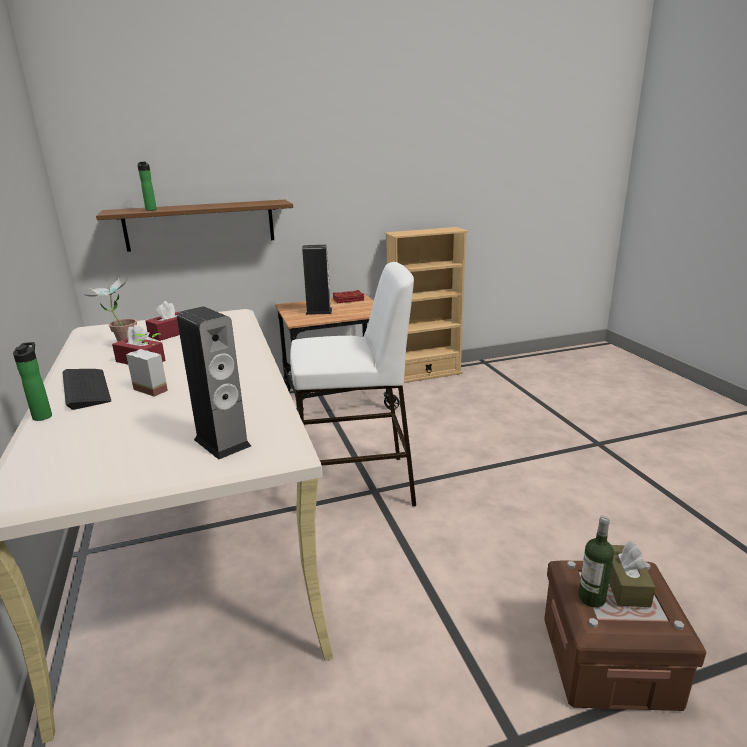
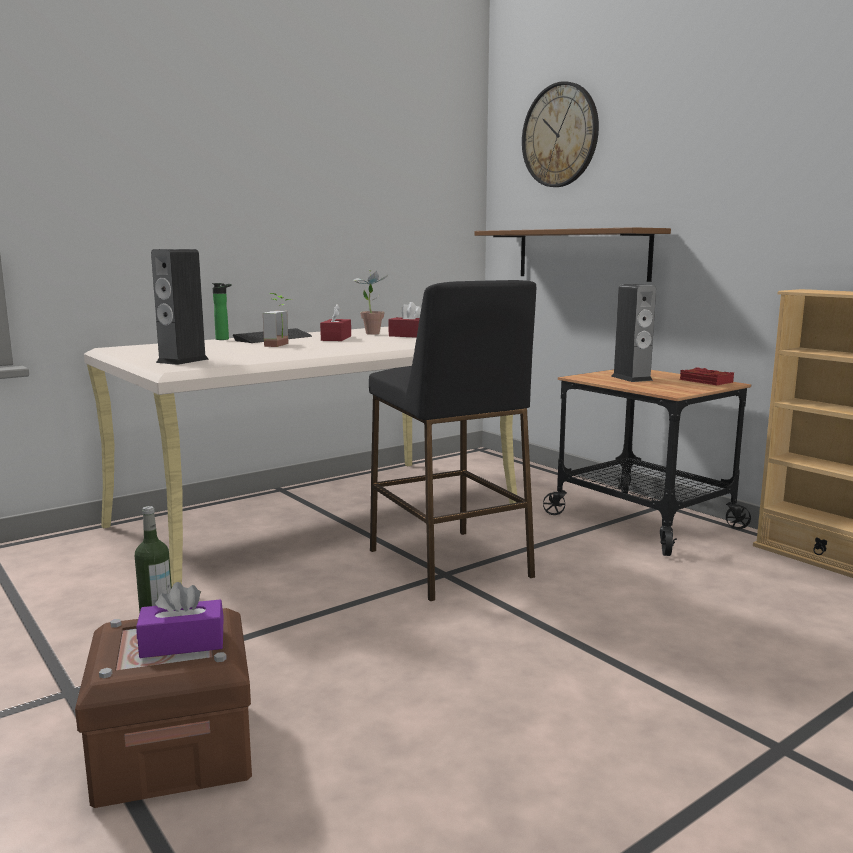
camera: 70 degrees right, 10 degrees down
(151, 118) = (560, 135): none -> wall clock
(151, 210) = (521, 229): bottle -> none
(357, 485) = (449, 563): white stool -> black stool
(625, 584) = (182, 643): brown tissue box -> purple tissue box

